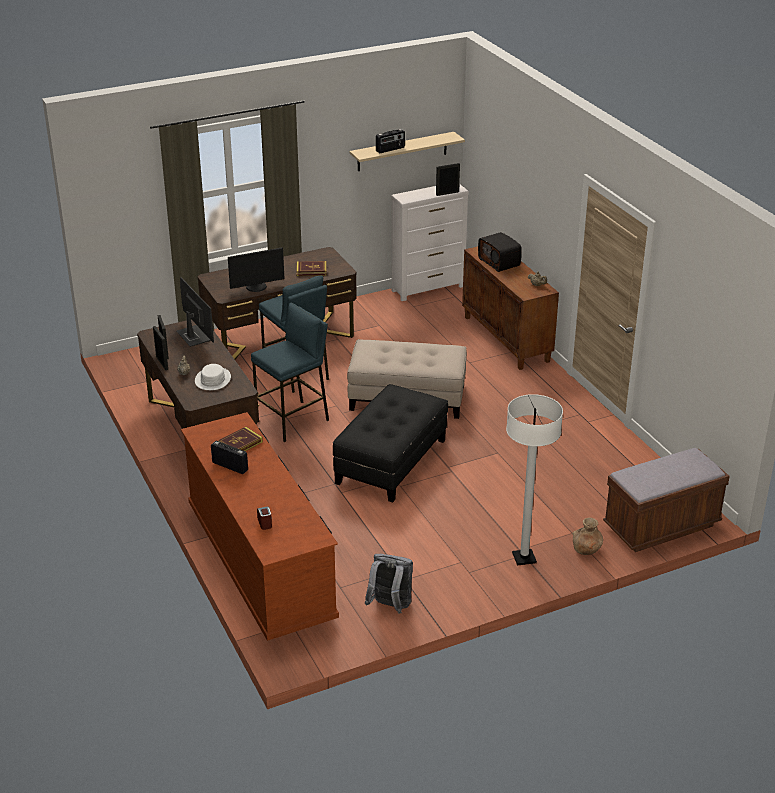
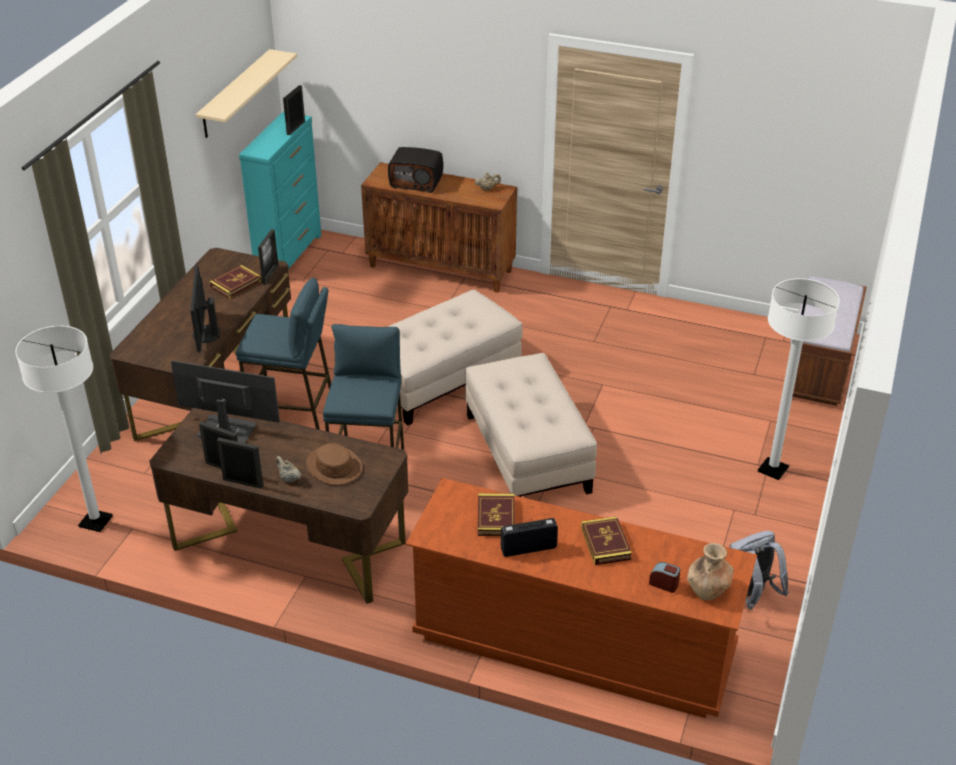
camera: 45 degrees left, 5 degrees up
(136, 369) = (96, 521): none -> white floor lamp
(213, 379) = (334, 466): white hat -> brown hat
(256, 287) = (205, 334): monitor -> monitor turned 150 degrees clockwise
(270, 488) = (605, 543): none -> book
(336, 274) = (270, 275): none -> picture frame
(390, 149) = (239, 94): radio -> none
(391, 462) = (528, 452): black ottoman -> beige ottoman
(428, 288) = (289, 254): white dresser -> turquoise dresser
(586, 549) = (803, 428): brown vase -> brown vase (708, 589)

